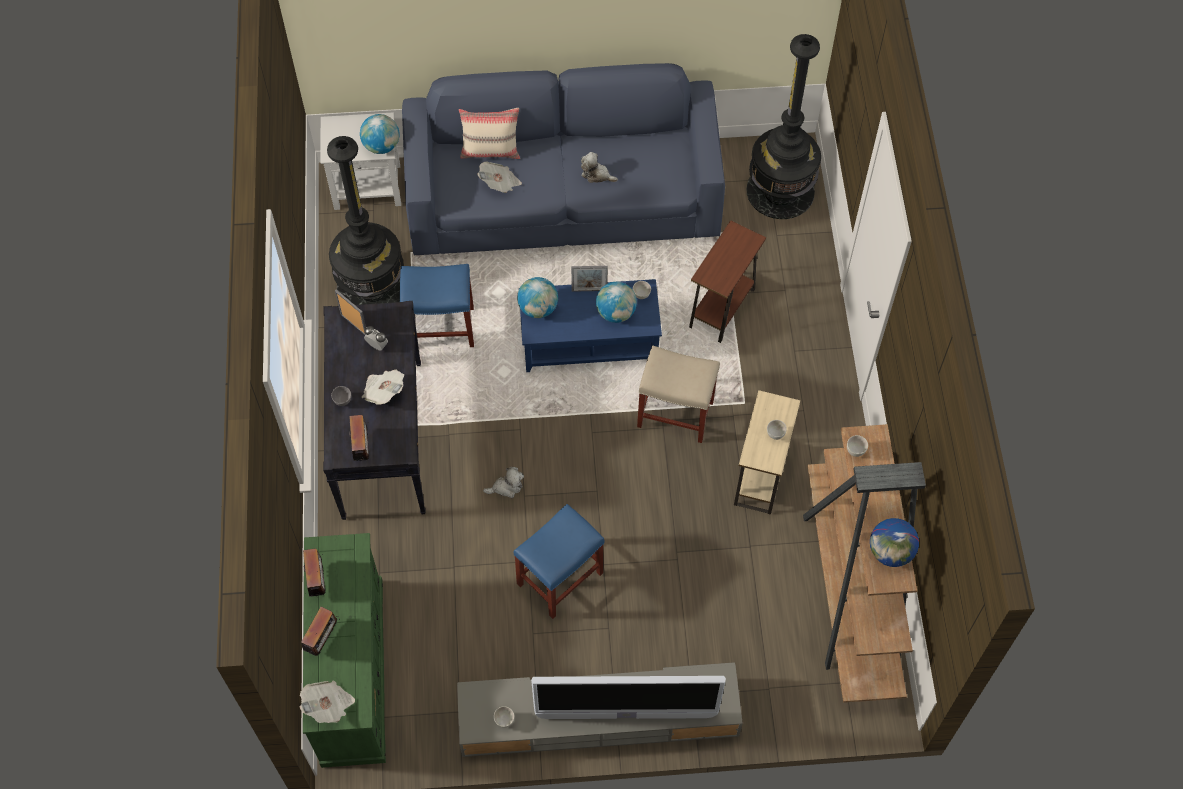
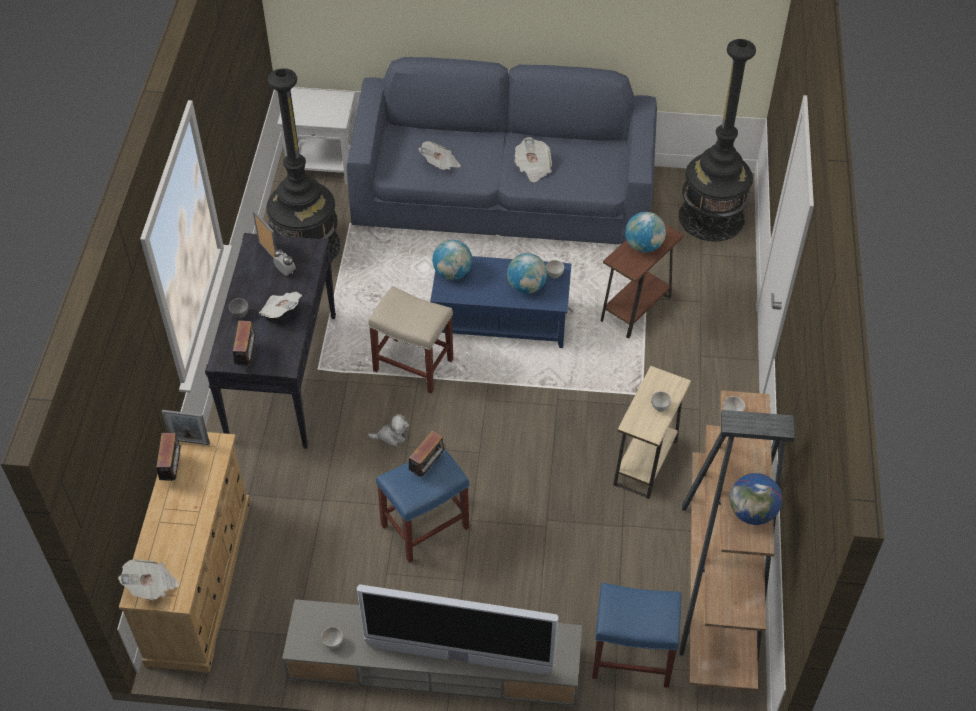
camera: 10 degrees right, 10 degrees down
(323, 639) = (163, 523): radio -> radio (428, 466)
(352, 670) = (199, 579): green dresser -> beige dresser
(381, 146) = (336, 117): globe -> globe (643, 246)
(440, 328) = (361, 289): blue stool -> blue stool (630, 657)
(491, 150) = (438, 136): beige pillow -> none
(589, 290) = (505, 264): picture frame -> picture frame (190, 442)
(596, 174) = (533, 168): plush toy -> newspaper
(676, 414) = (572, 395): beige stool -> beige stool (414, 365)

